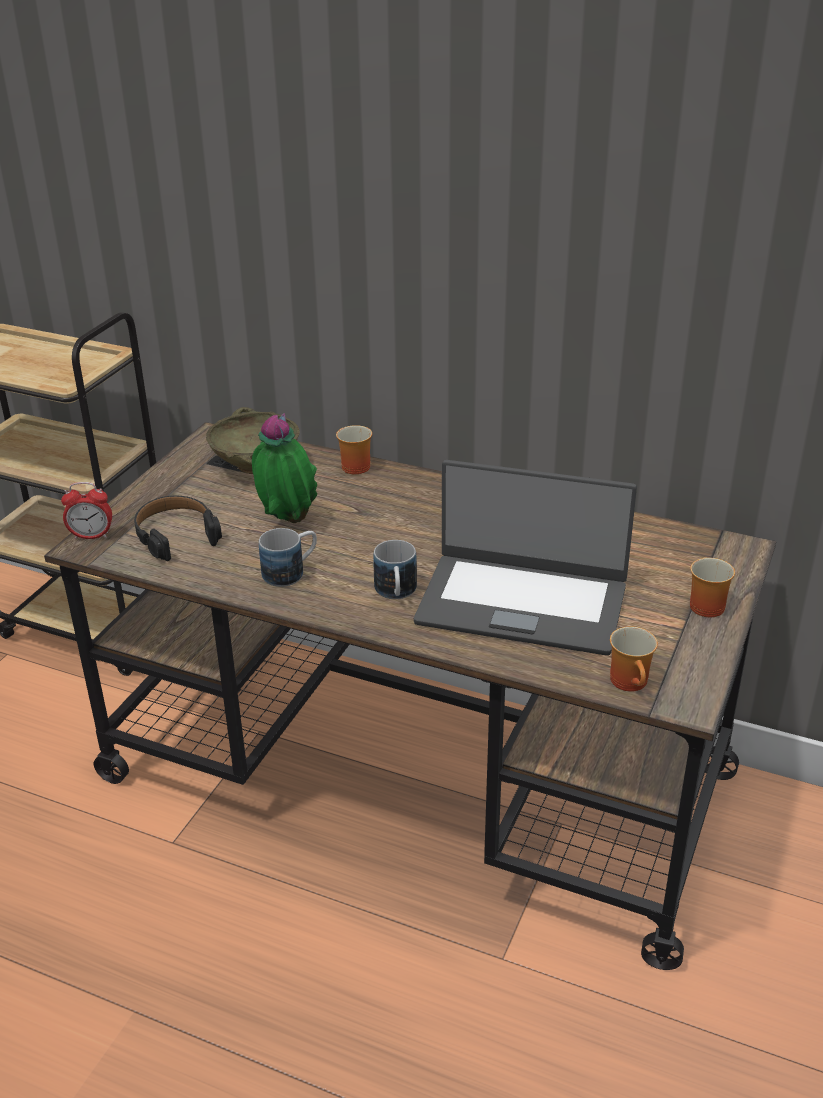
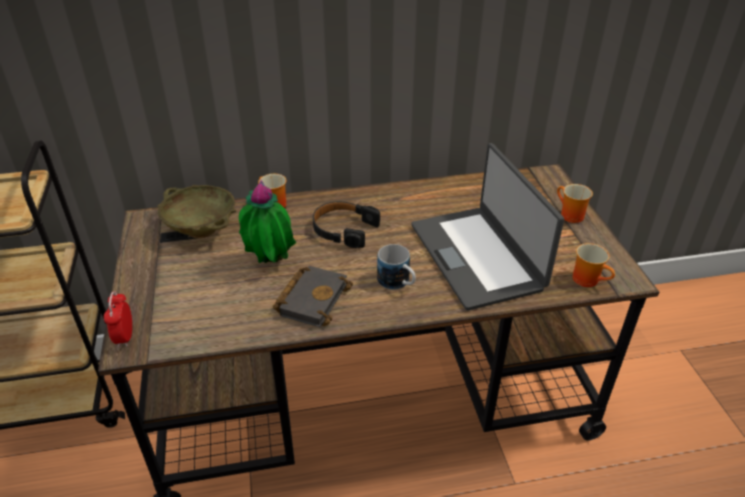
camera: 35 degrees left, 5 degrees up
(91, 536) = (125, 337): alarm clock -> alarm clock turned 120 degrees clockwise
(176, 535) = (195, 307): black headphones -> black headphones (344, 229)
(291, 572) = (312, 298): mug -> black book
(522, 602) = (477, 256): laptop -> laptop turned 90 degrees clockwise

